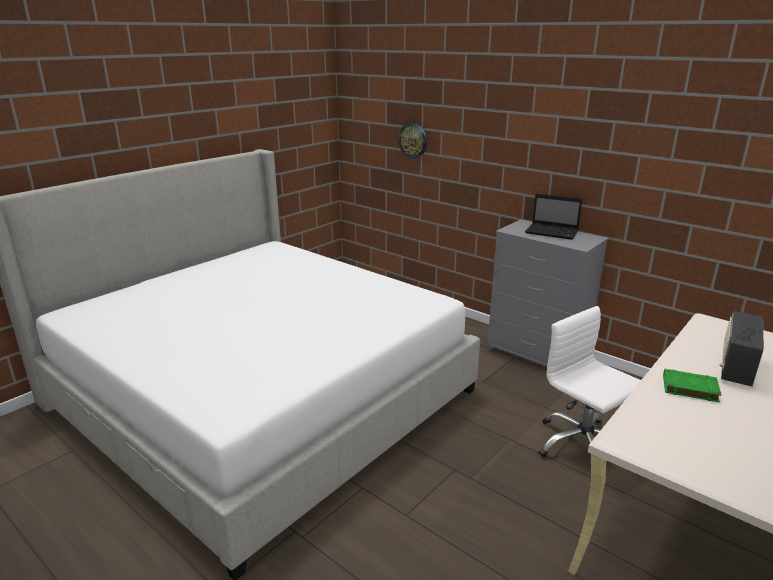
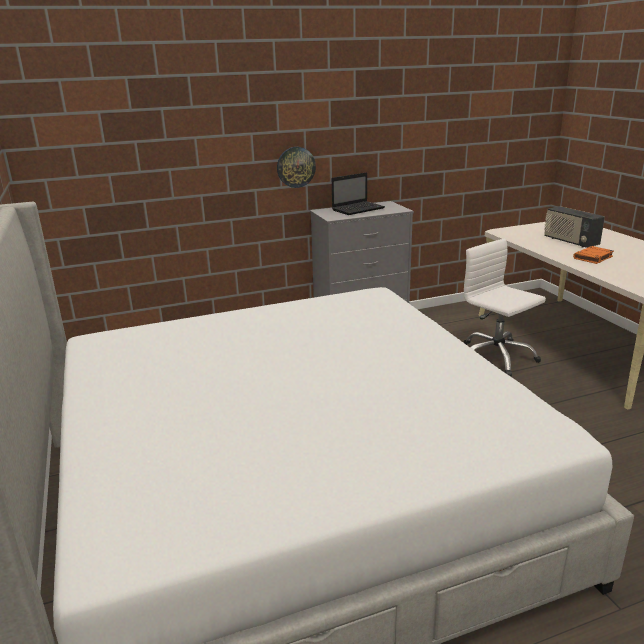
camera: 60 degrees left, 0 degrees up
(413, 140) = (155, 156): wall clock -> wall clock (296, 167)
(582, 446) = (496, 357): white office chair -> white office chair turned 60 degrees clockwise
(689, 388) = (593, 257): green book -> orange book

